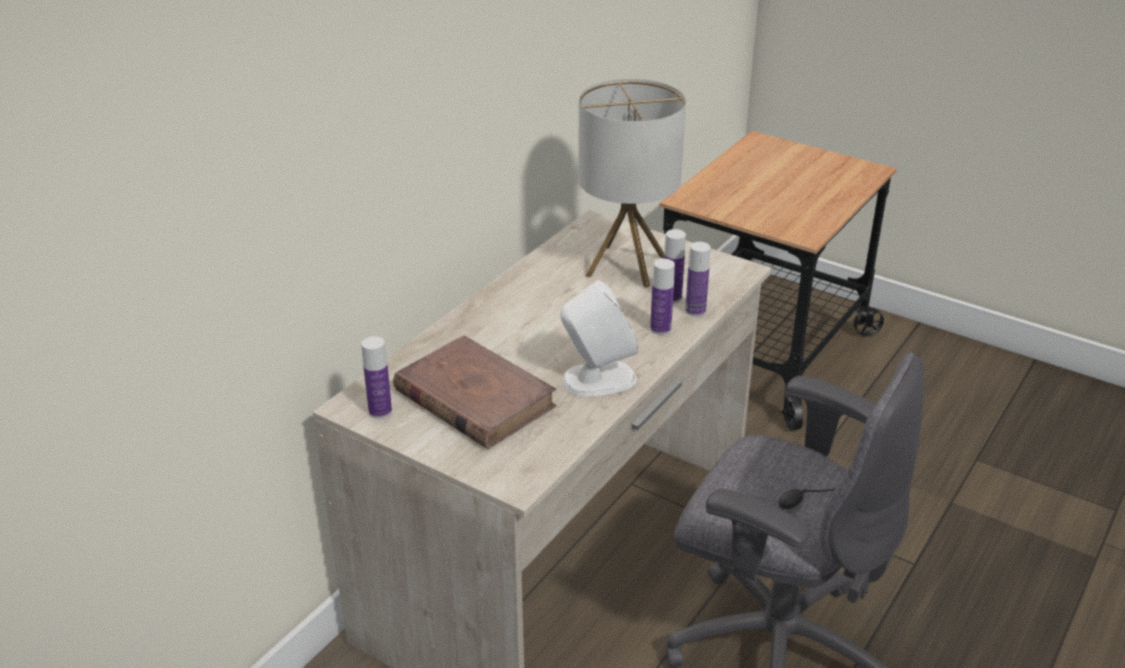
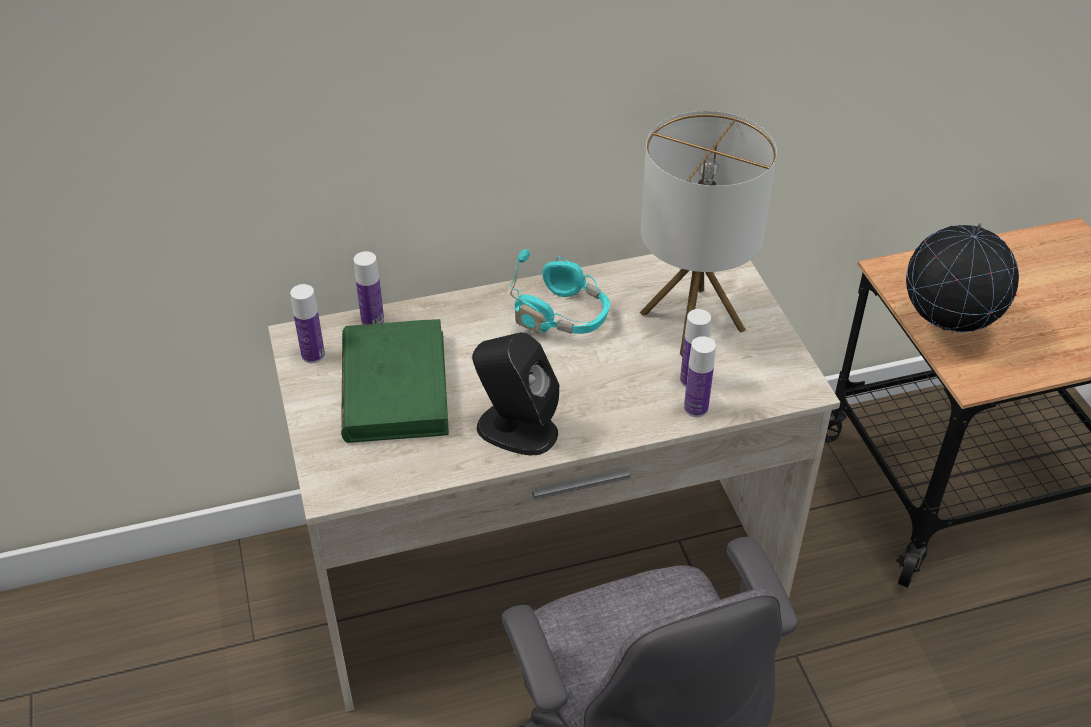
camera: 40 degrees right, 10 degrees up
(474, 398) = (395, 386): brown book -> green book
(538, 301) = (564, 317): none -> turquoise headphones
(598, 379) = (516, 429): white speaker -> black speaker
(660, 329) = (637, 409): bottle -> bottle (373, 322)
(757, 216) = (946, 329): none -> globe

